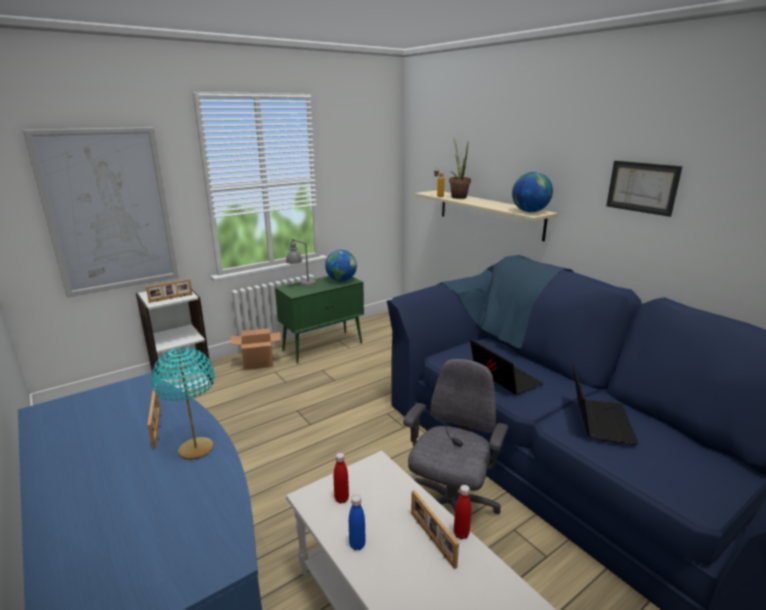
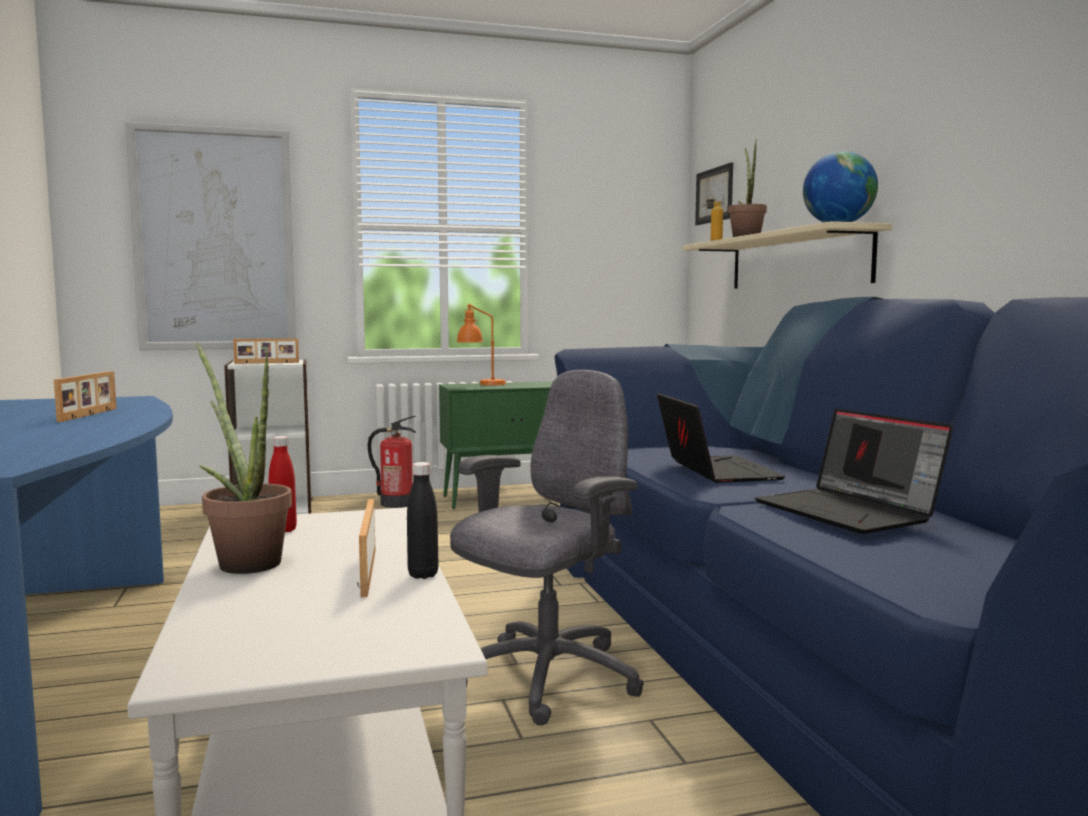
camera: 20 degrees right, 15 degrees down
(196, 449) = (106, 425): turquoise table lamp -> none
(259, 363) = (396, 503): cardboard box -> fire extinguisher
(302, 285) = (481, 384): grey table lamp -> orange table lamp
(341, 280) = (548, 384): globe -> none
(357, 545) = (244, 561): blue bottle -> potted plant
(461, 534) = (423, 575): red bottle -> black bottle
(598, 420) = (850, 512): laptop -> laptop turned 120 degrees clockwise
(642, 187) = (1016, 126): picture -> picture (714, 195)

